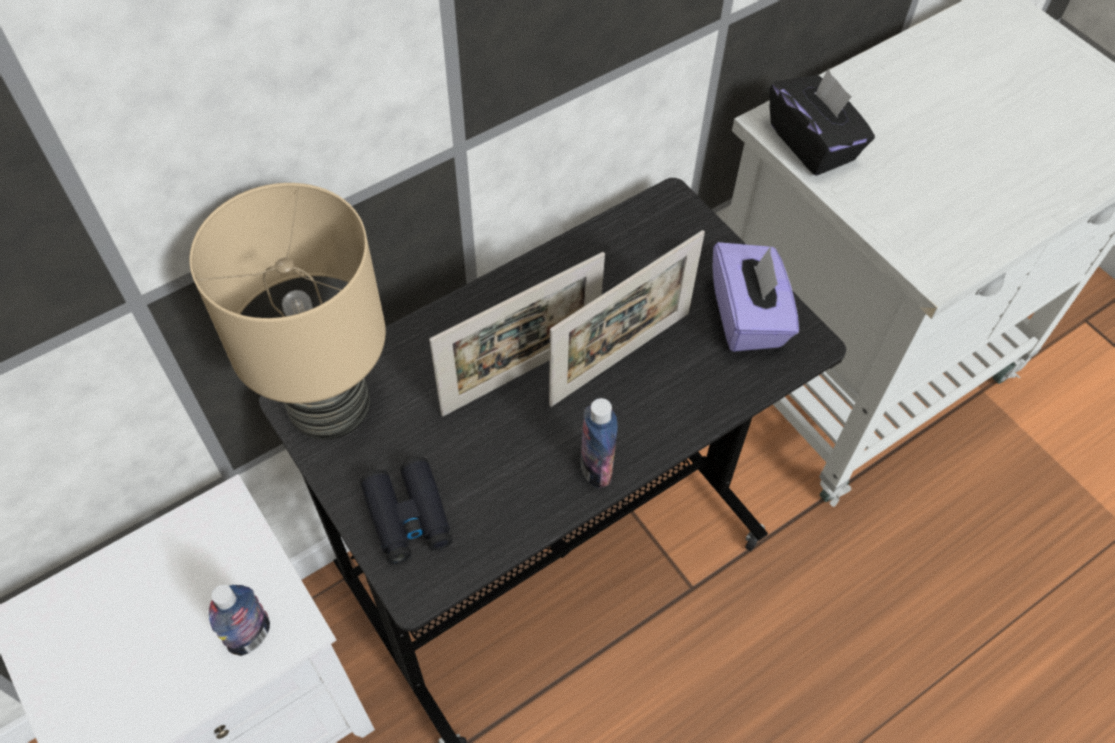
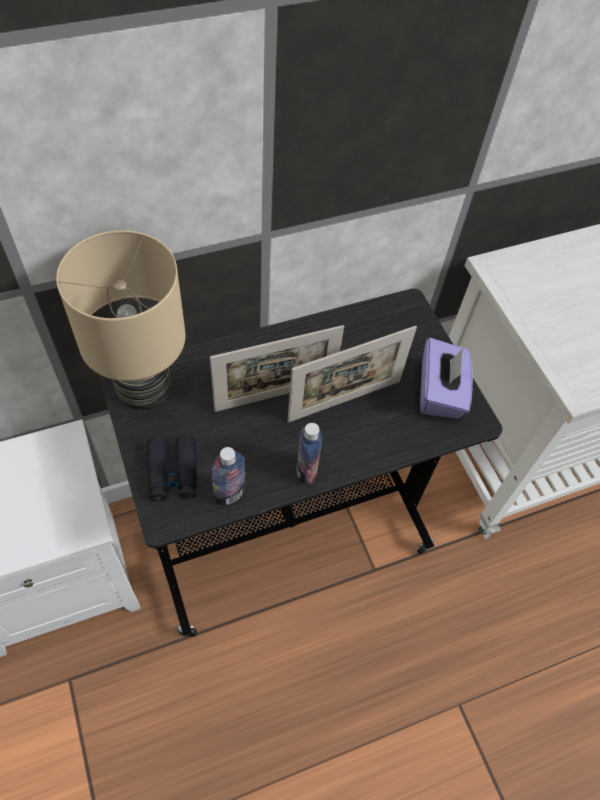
camera: 10 degrees right, 0 degrees up
(251, 636) = (59, 526): bottle -> bottle (230, 493)
(813, 143) = (517, 286): black tissue box -> none

